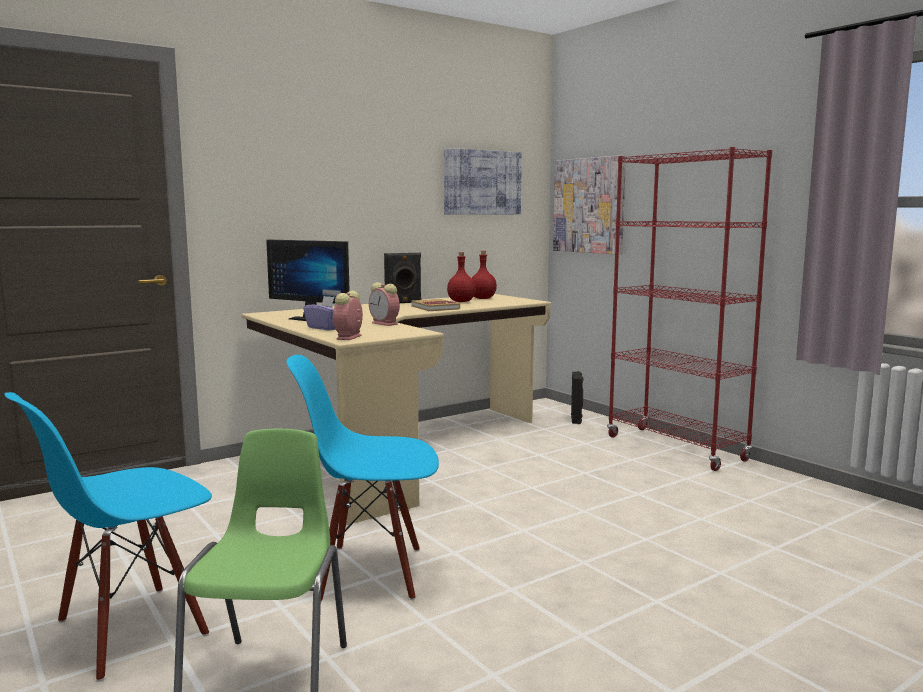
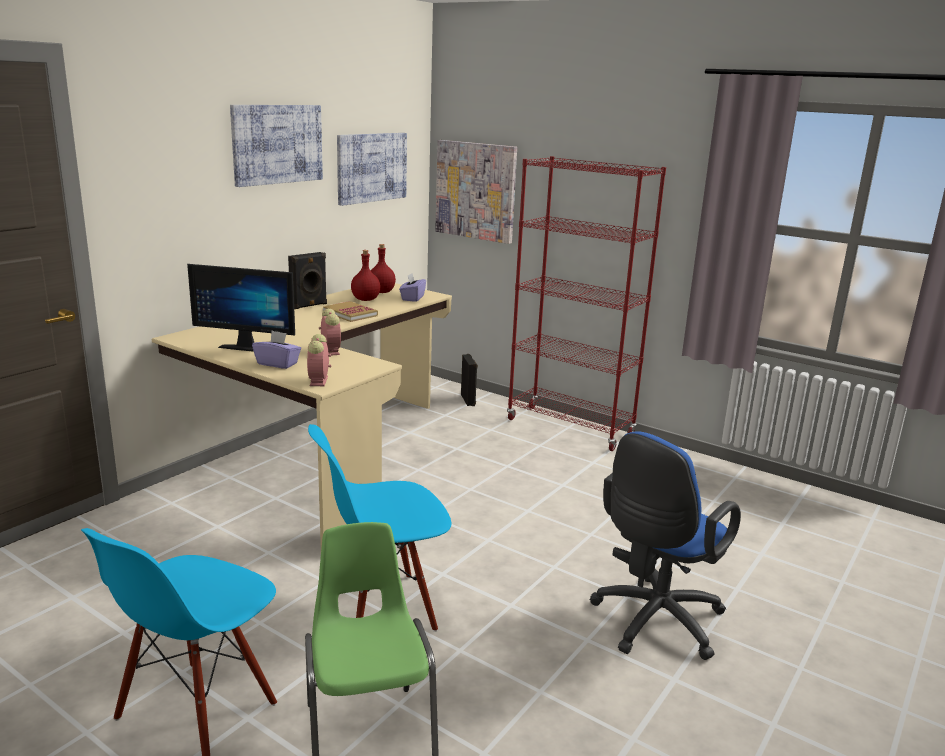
camera: 20 degrees left, 10 degrees up
(379, 151) = (277, 144): none -> picture
(385, 324) = (330, 351): alarm clock -> alarm clock turned 135 degrees counterclockwise
(508, 302) = (412, 298): none -> purple tissue box
(677, 631) = (653, 623): none -> blue office chair

